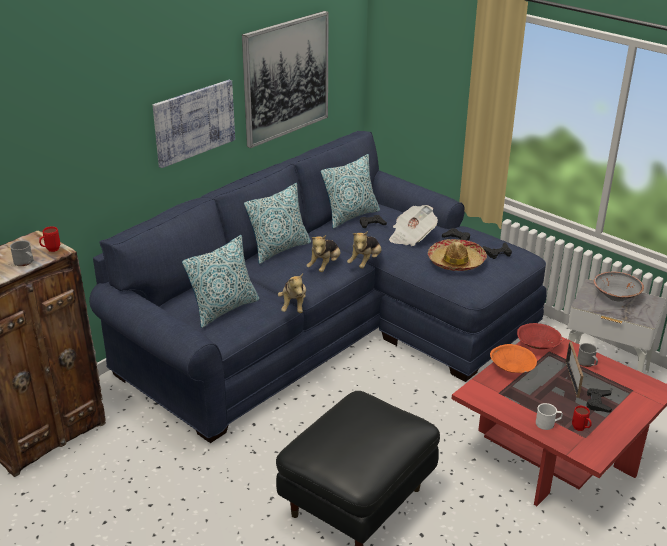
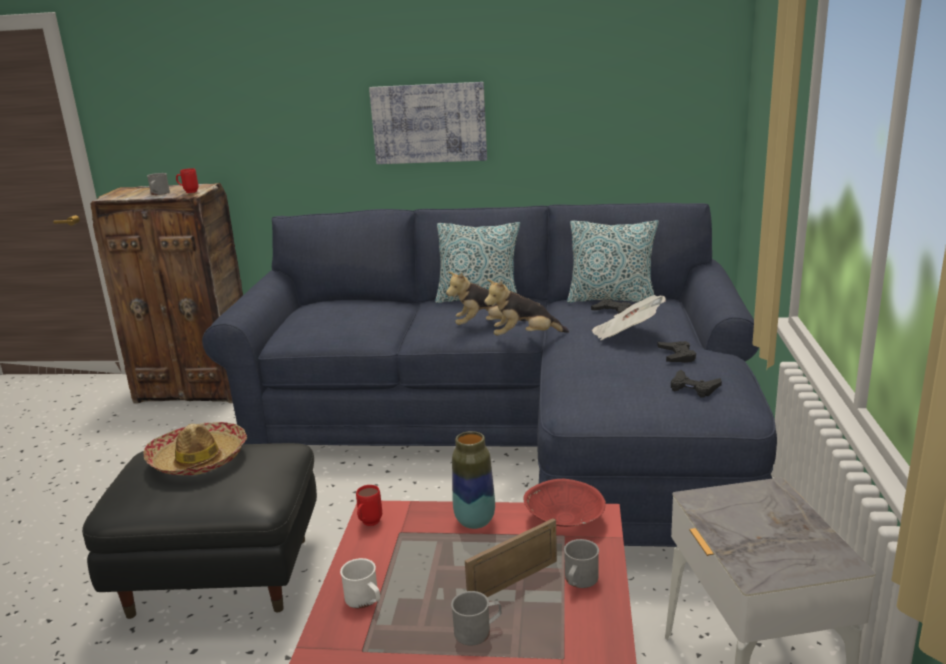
camera: 55 degrees right, 10 degrees down
(224, 309) = (329, 320): pillow -> none
(285, 78) = (581, 101): picture -> none
(294, 306) = (385, 343): plush toy -> none
(456, 262) = (617, 374): hat -> hat (198, 459)
(512, 368) = (475, 521): orange bowl -> vase
(581, 429) = (380, 638): red mug -> red mug (368, 524)
(598, 402) = (478, 631): black game controller -> grey mug
(616, 296) = (779, 520): grey bowl -> none

